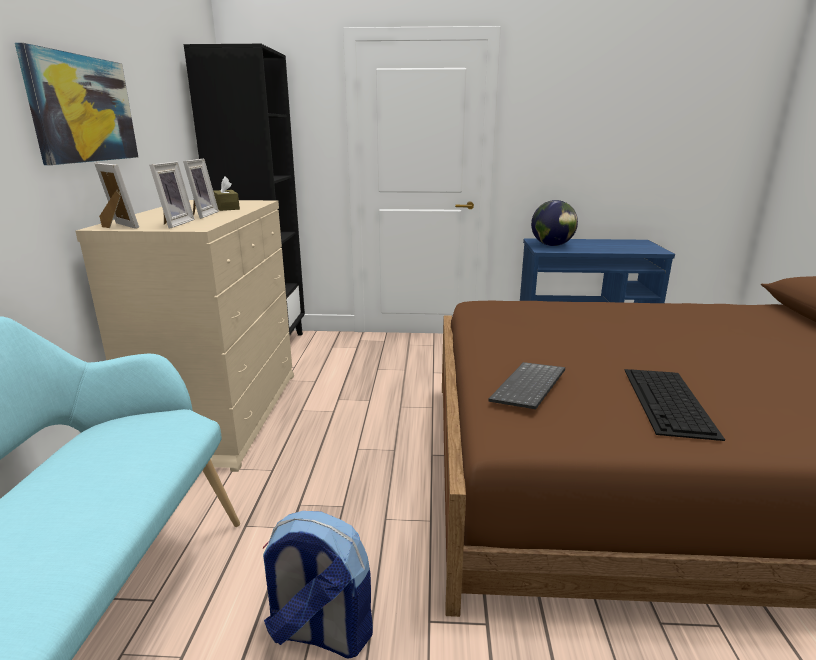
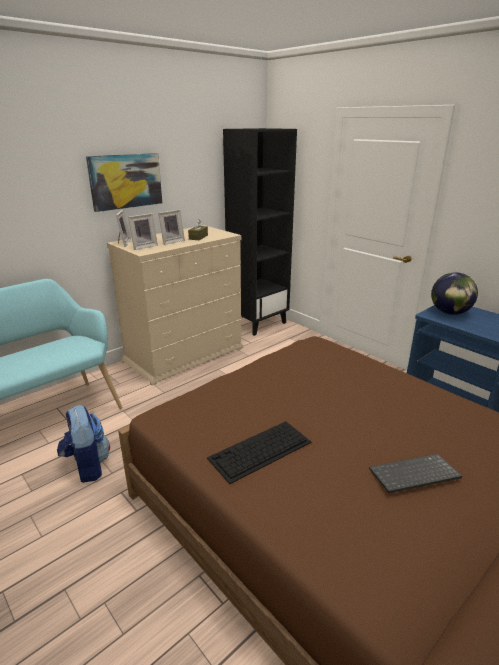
camera: 45 degrees right, 5 degrees up
(530, 388) = (210, 401): keyboard -> keyboard (414, 476)

